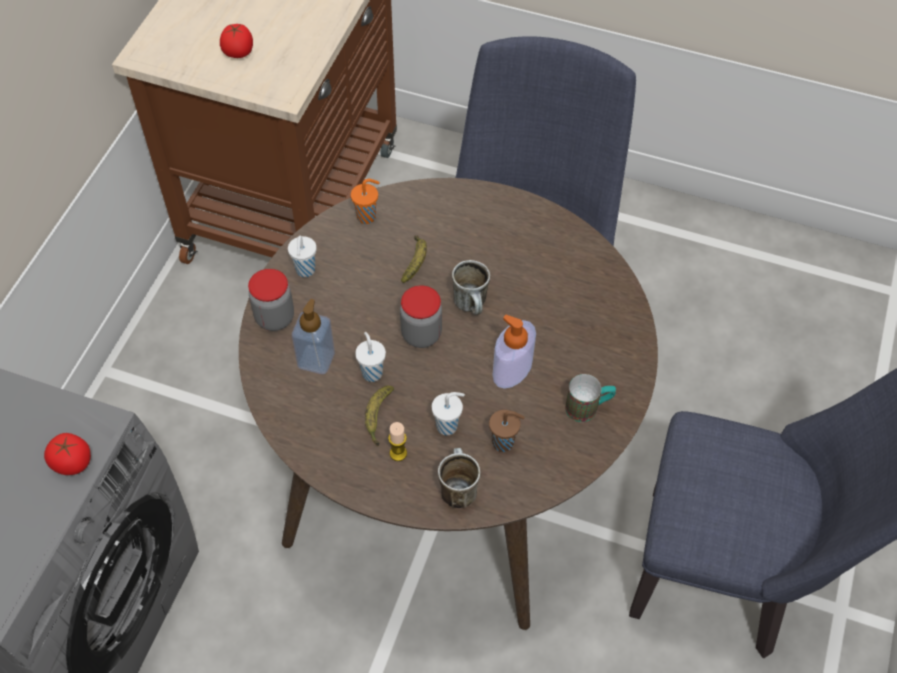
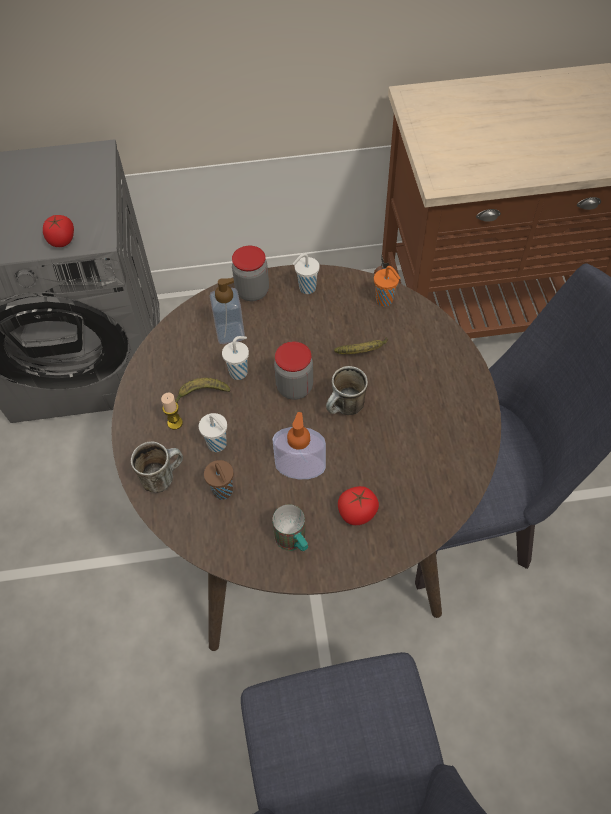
camera: 65 degrees right, 0 degrees up
(238, 52) = (458, 139): tomato -> tomato (357, 512)

